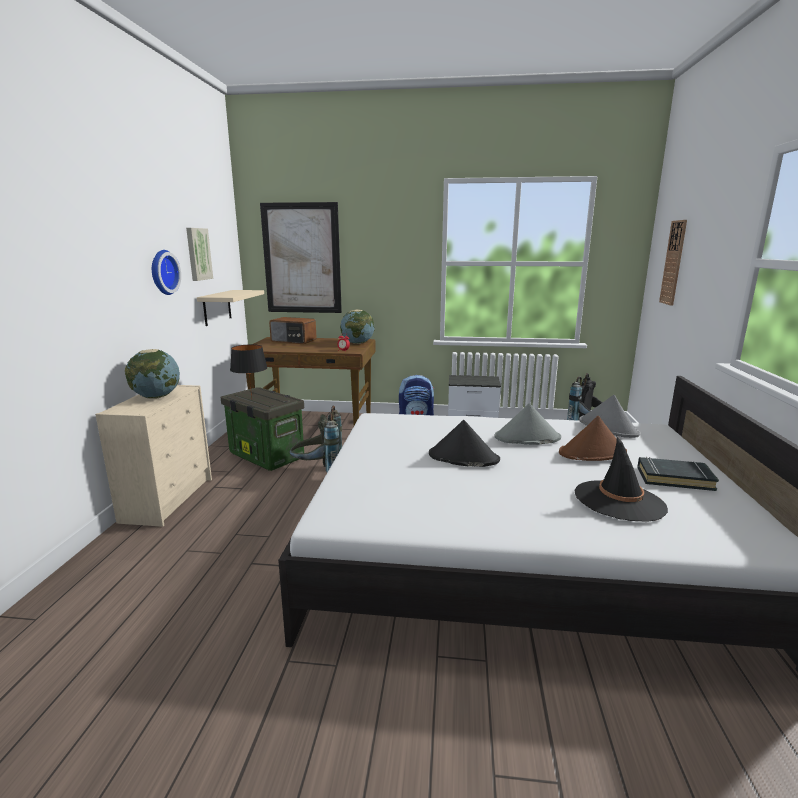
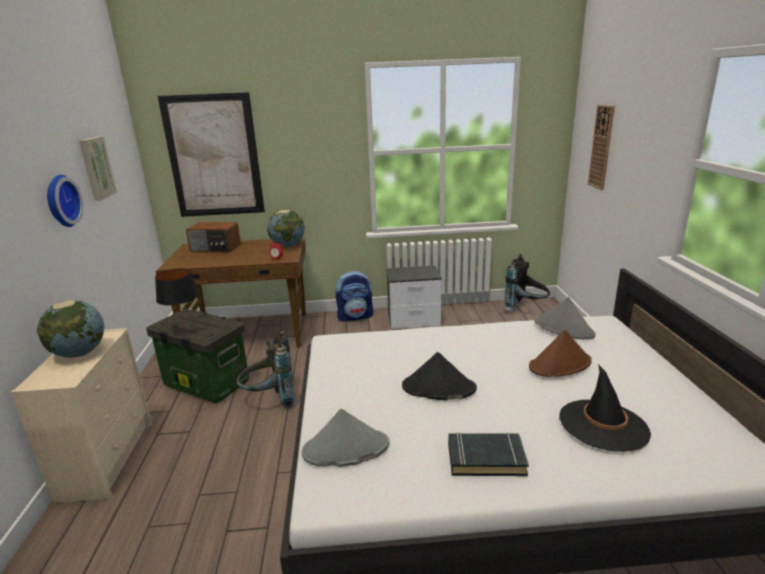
camera: 10 degrees left, 5 degrees up
(217, 307) = (124, 223): beige shelf -> none
(527, 438) = (492, 352): grey hat -> grey hat (345, 449)
(674, 478) = (642, 387): black book -> black book (486, 458)

